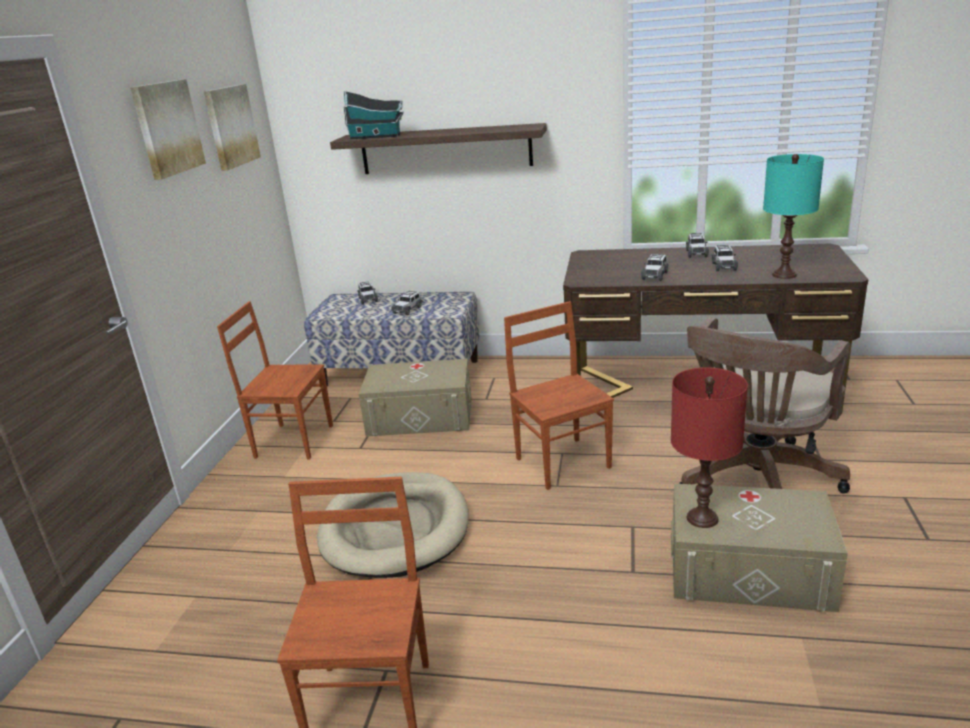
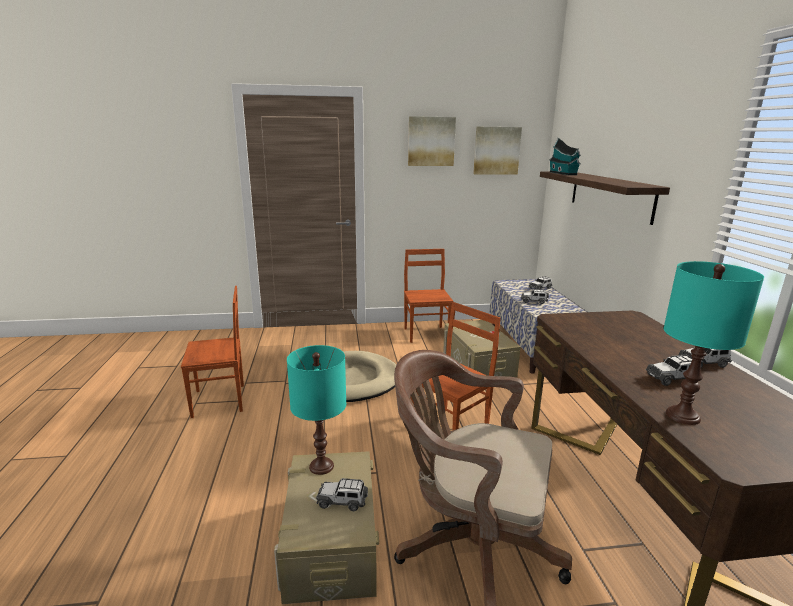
camera: 70 degrees right, 5 degrees down
(655, 275) = (601, 345): toy car -> toy car (342, 501)
(703, 518) = (321, 466): red table lamp -> turquoise table lamp

